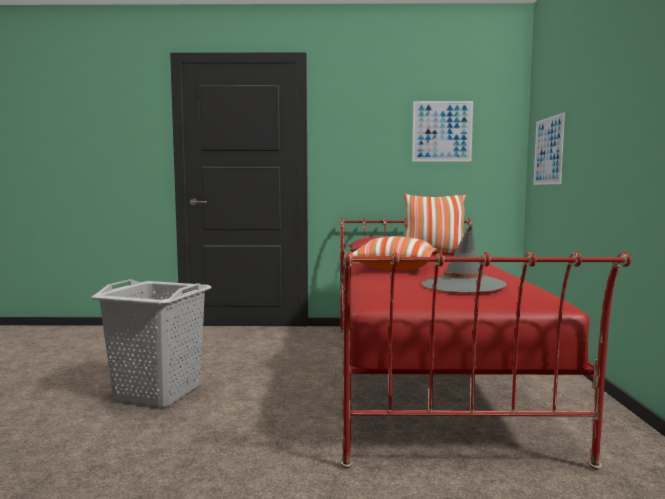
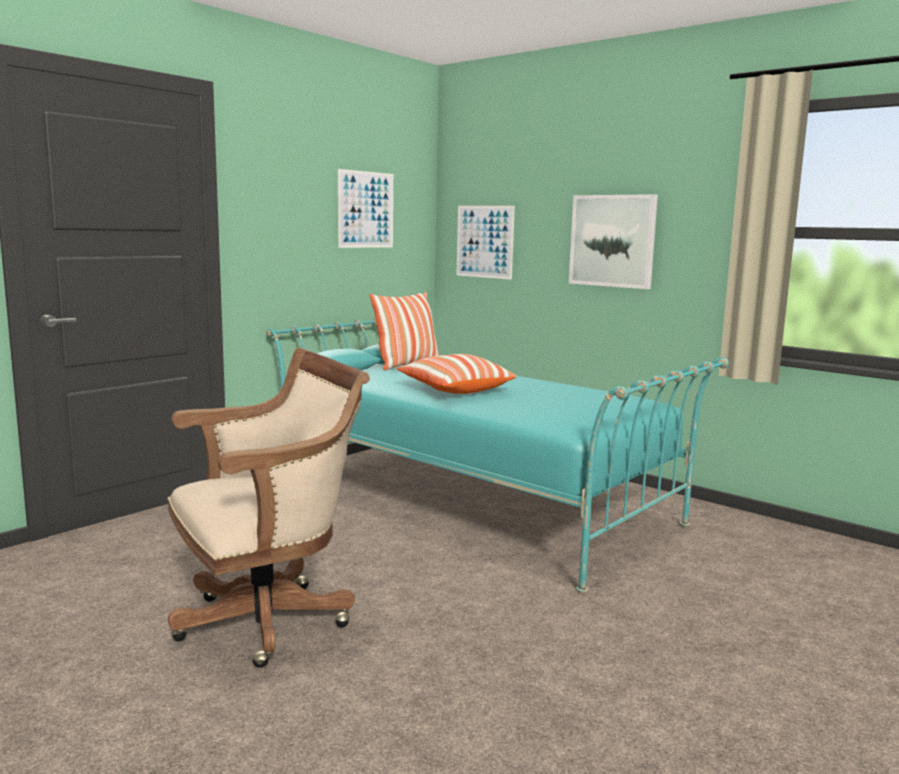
camera: 50 degrees left, 5 degrees up
(158, 393) = (270, 620): grey laundry basket -> office chair
(426, 377) = (472, 503): red bed -> turquoise bed
(463, 285) = (574, 399): grey hat -> none
(623, 131) = (612, 241): none -> picture

